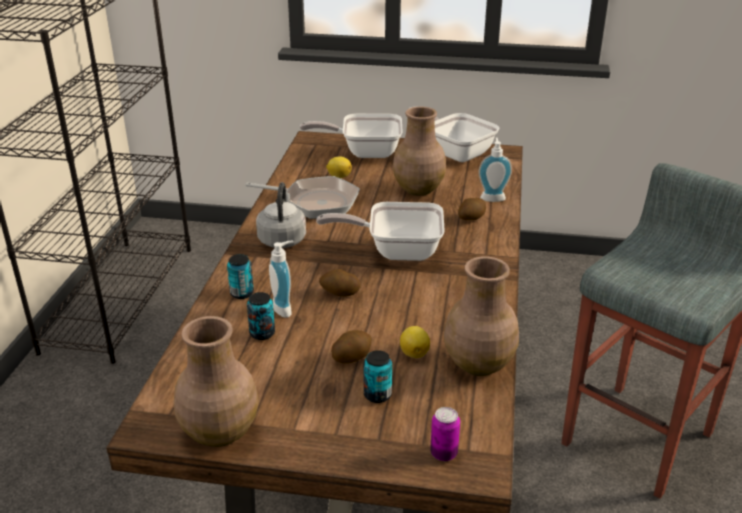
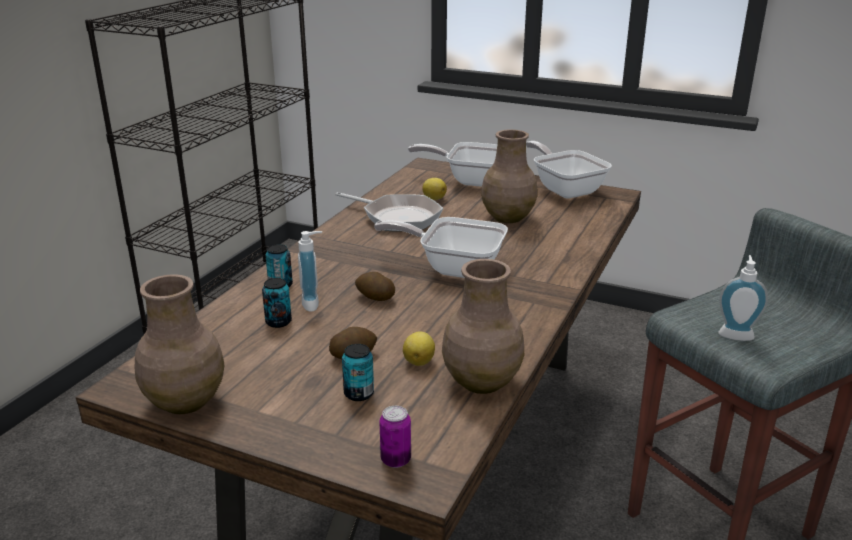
camera: 15 degrees right, 5 degrees down
(282, 239) = (347, 244): grey kettle -> none
(471, 219) = (549, 249): potato -> none
(492, 197) = (582, 232): soap dispenser -> soap dispenser (735, 334)

